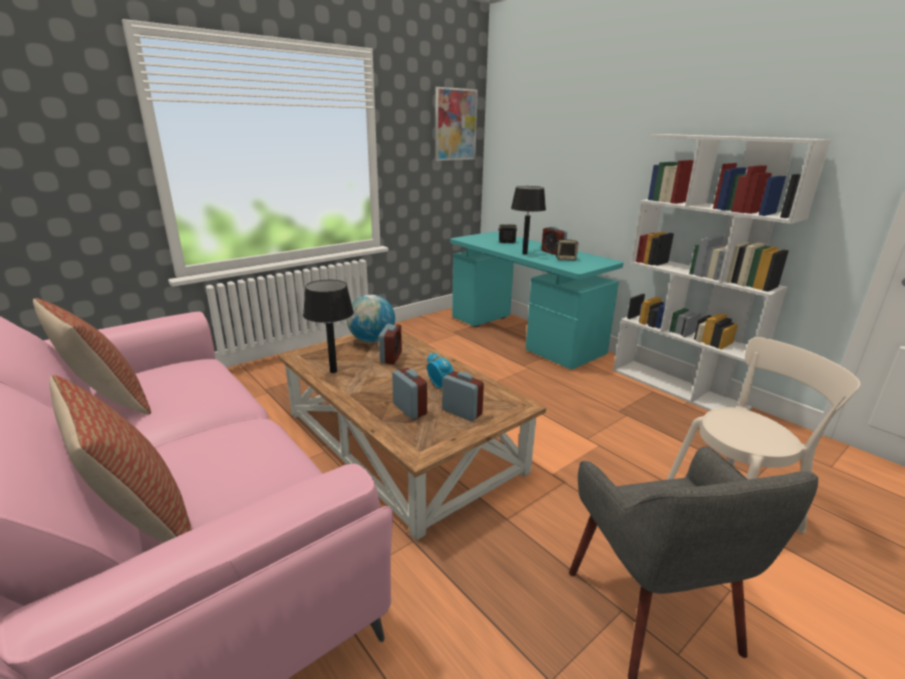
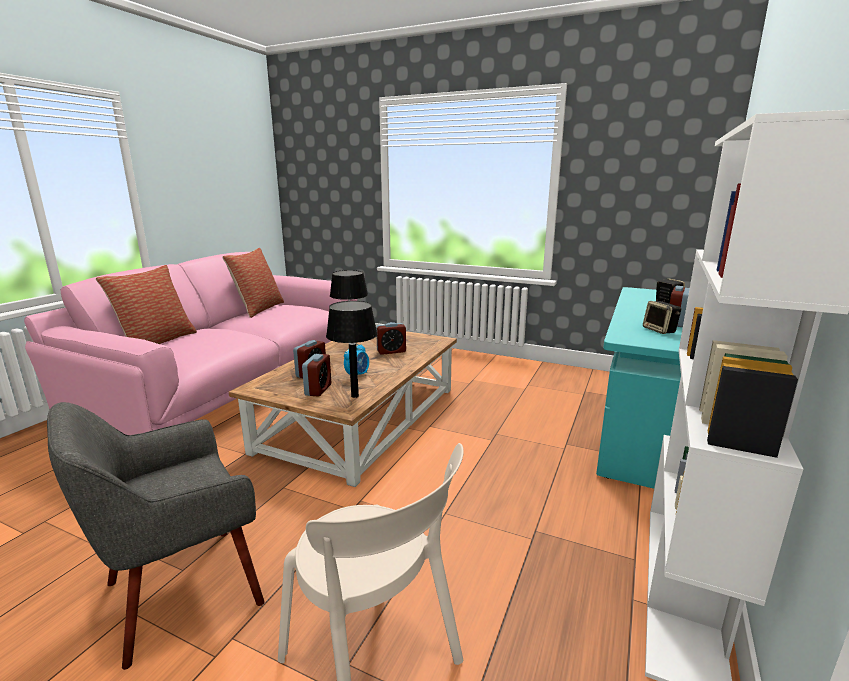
camera: 65 degrees right, 5 degrees down
(372, 340) = (416, 340): globe -> none
(455, 125) = (679, 154): picture -> none
(524, 253) = (635, 314): black table lamp -> black table lamp (355, 396)

